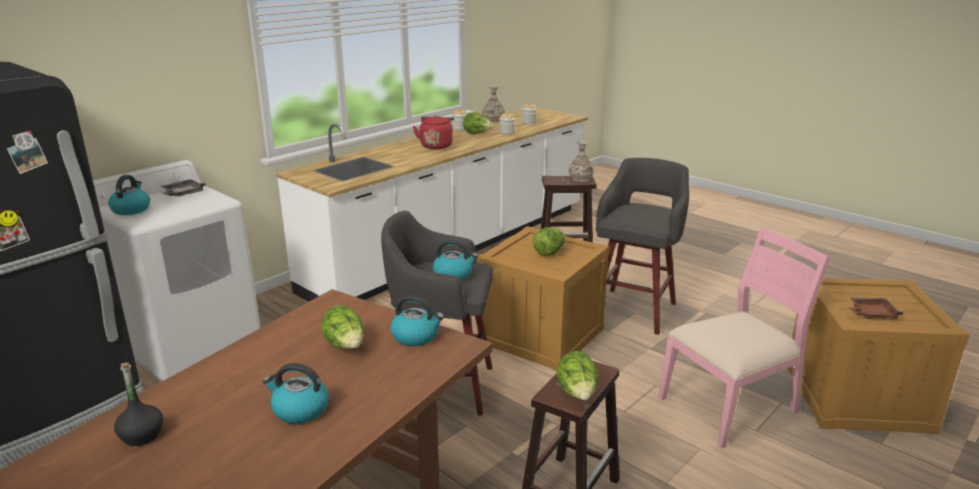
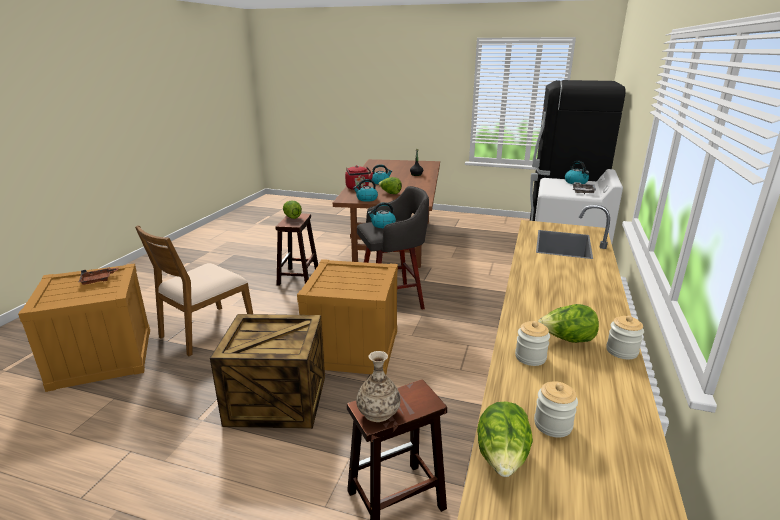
camera: 155 degrees right, 0 degrees up
(436, 145) = (564, 294): red kettle -> red kettle (358, 188)
(493, 121) = (627, 409): vase -> none
(549, 253) = (346, 281): lettuce -> lettuce (502, 459)
(634, 309) = (276, 401): grey stool -> crate
(730, 406) = (206, 330): pink chair -> brown chair

